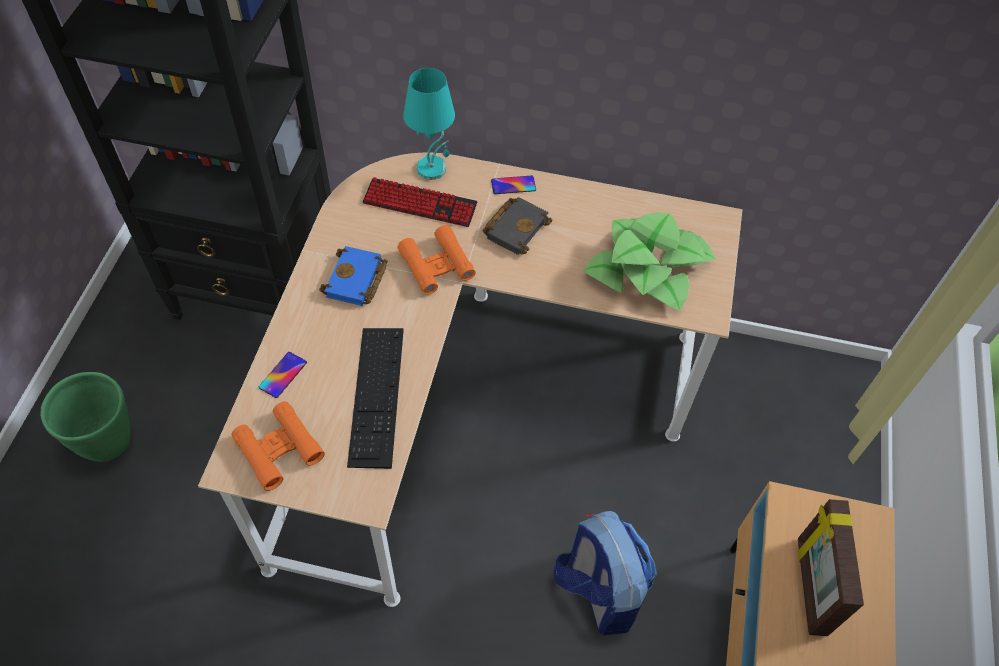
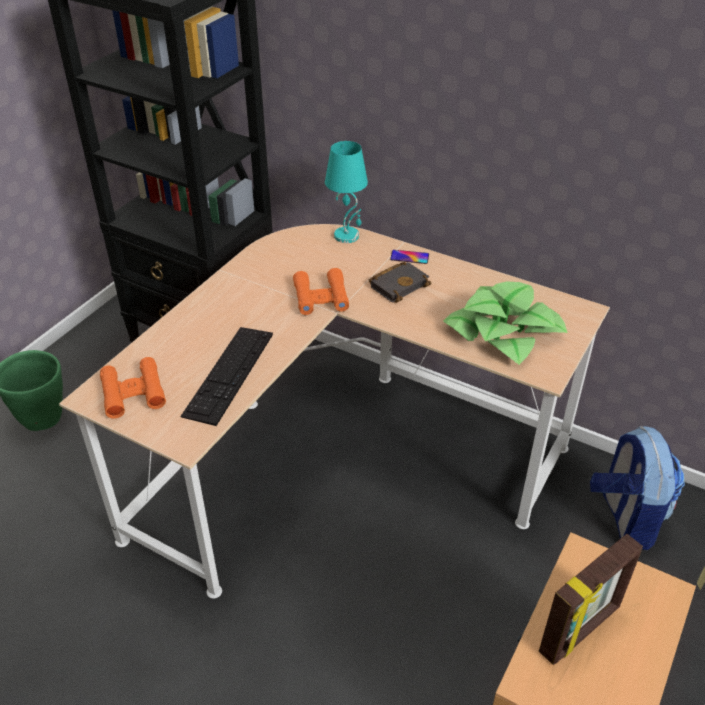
camera: 20 degrees right, 15 degrees down
(283, 375) = (162, 345): phone -> none
(356, 281) = (251, 296): blue book -> none
(420, 204) = (326, 256): keyboard -> none
(598, 590) = (404, 636): backpack -> backpack (625, 517)
(809, 586) = (581, 630): picture frame -> picture frame turned 150 degrees counterclockwise

